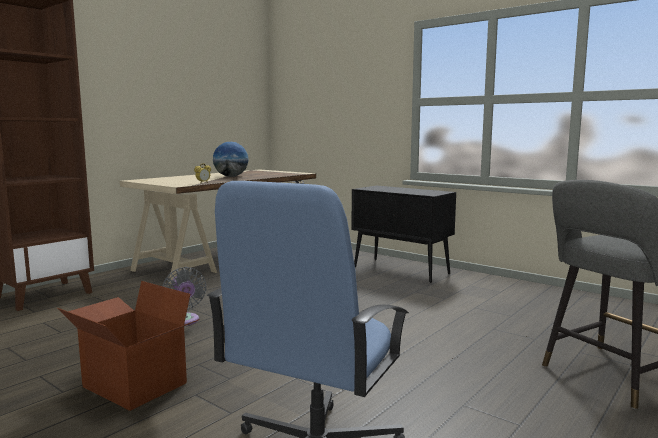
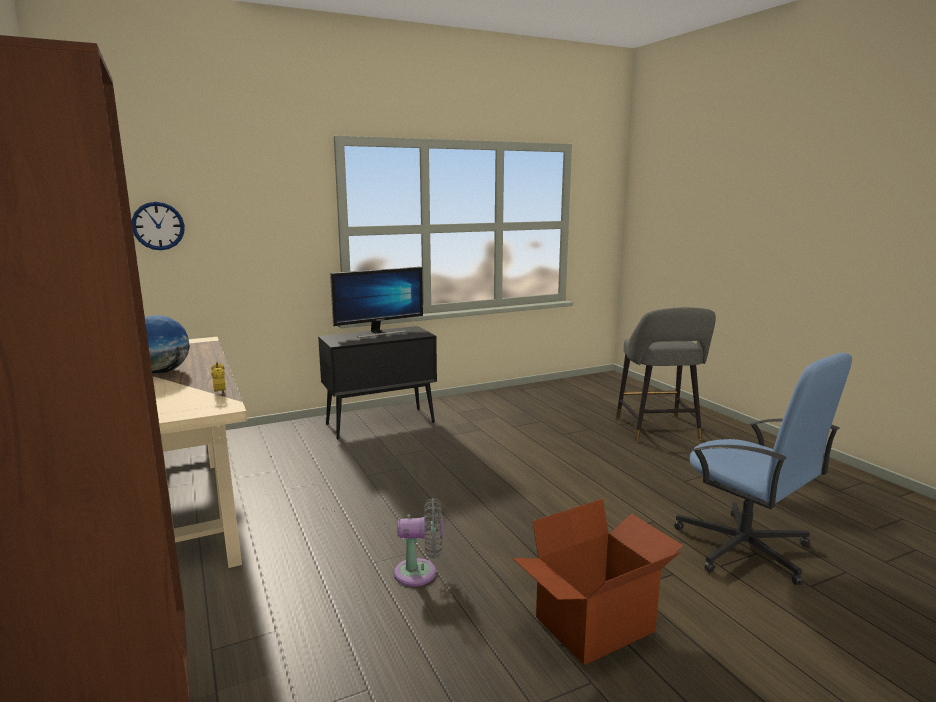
camera: 65 degrees left, 5 degrees up
(309, 99) = (158, 226): none -> wall clock
(411, 189) = (379, 333): none -> monitor

